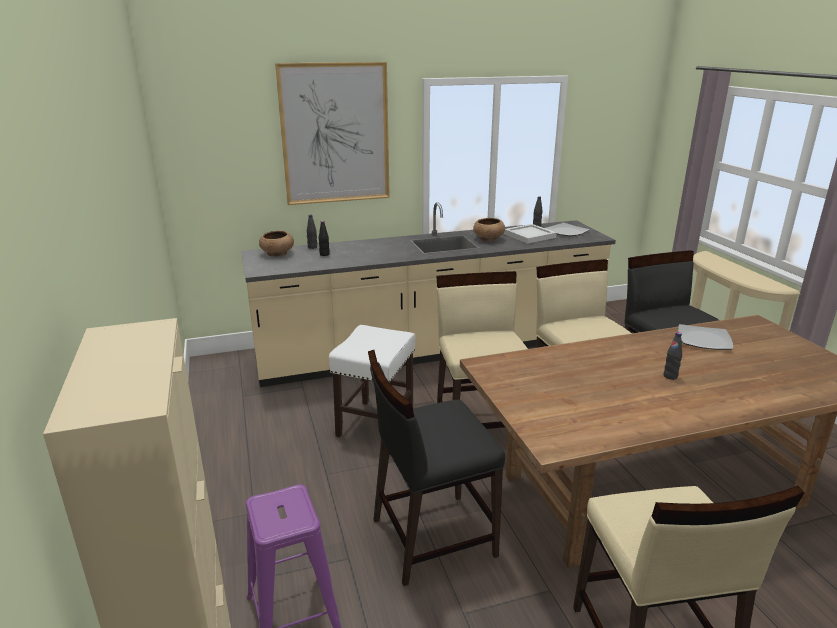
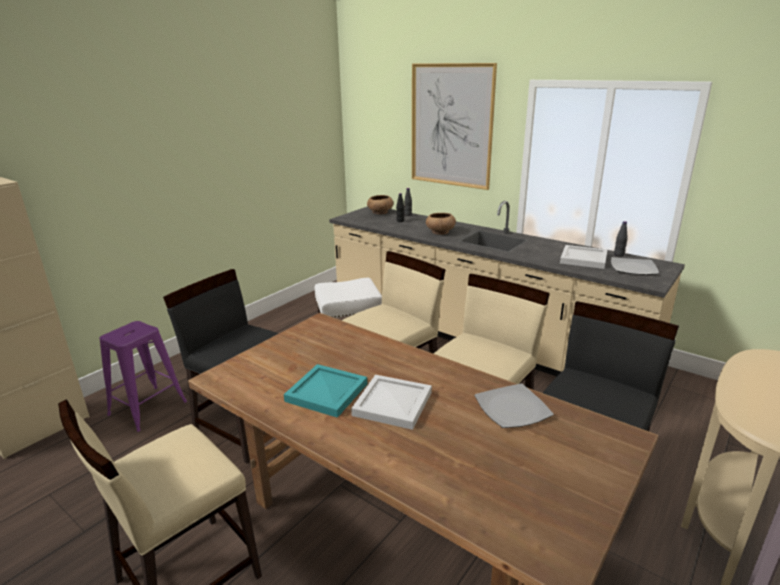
camera: 55 degrees right, 0 degrees up
(488, 239) = (537, 249): brown bowl -> brown bowl (440, 232)
(631, 397) = (327, 393): none -> turquoise tray
(670, 376) = (393, 404): black bottle -> white tray

